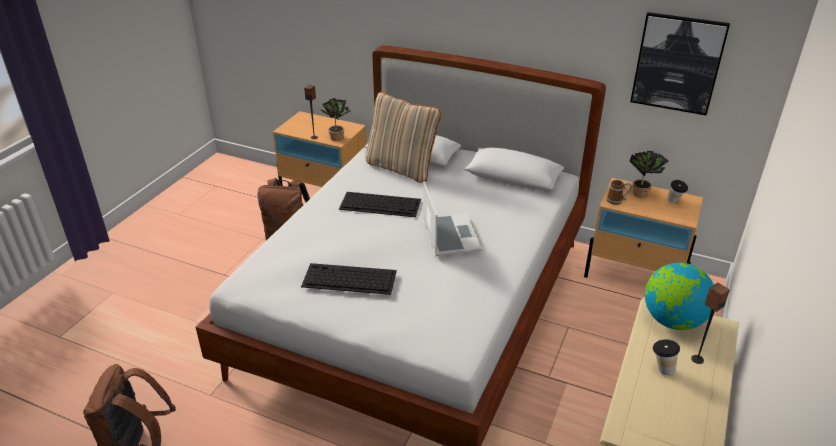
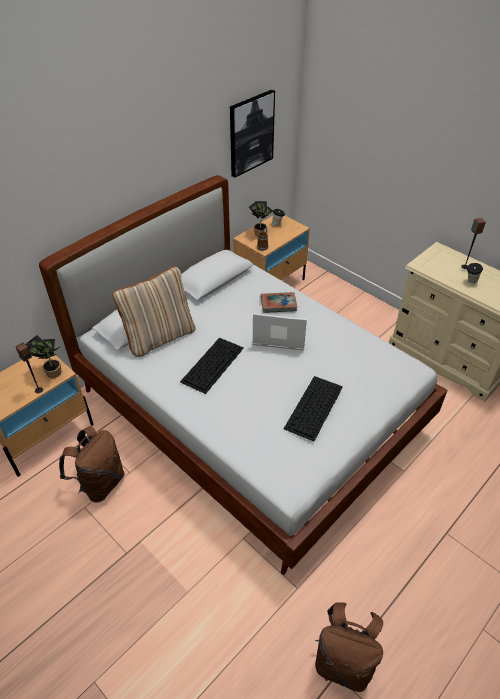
camera: 70 degrees left, 10 degrees up
(504, 226) = (278, 304): none -> book
(672, 320) = (431, 263): globe -> none

